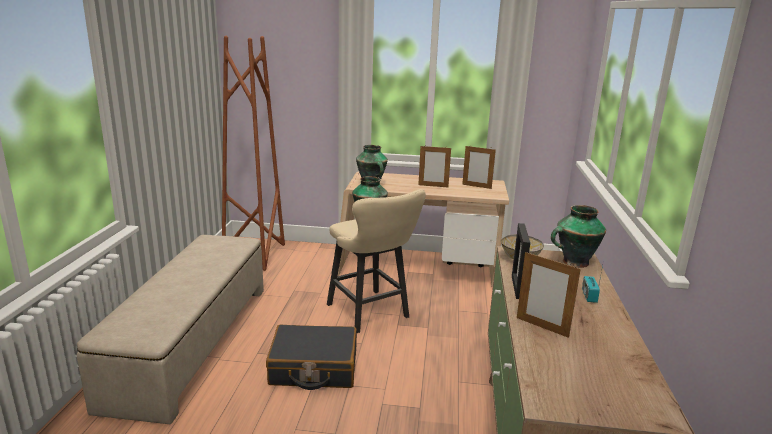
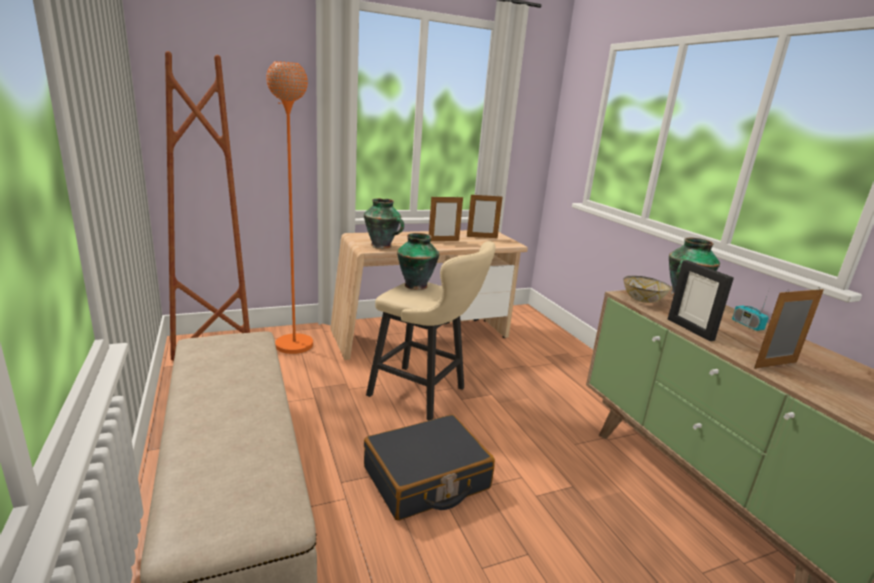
camera: 30 degrees left, 0 degrees up
(309, 258) = (294, 345): none -> orange floor lamp
(542, 327) = (775, 365): picture frame -> picture frame turned 150 degrees clockwise

